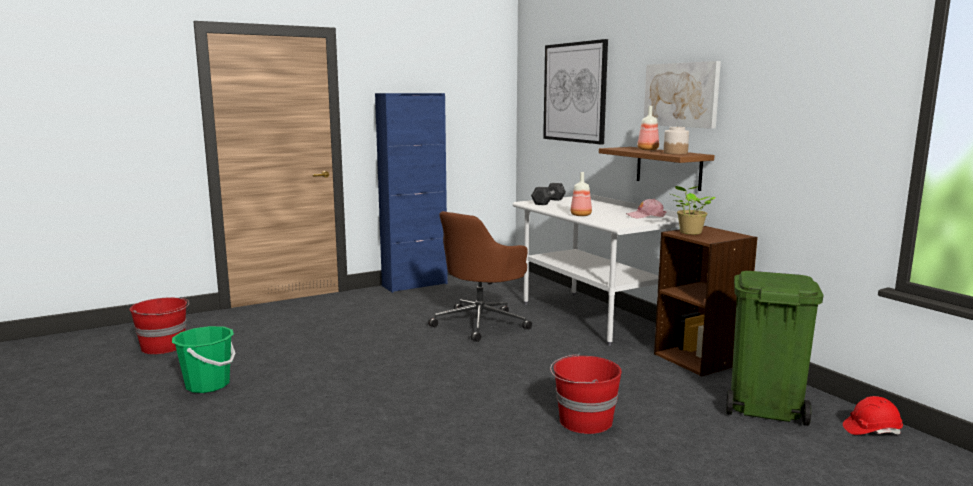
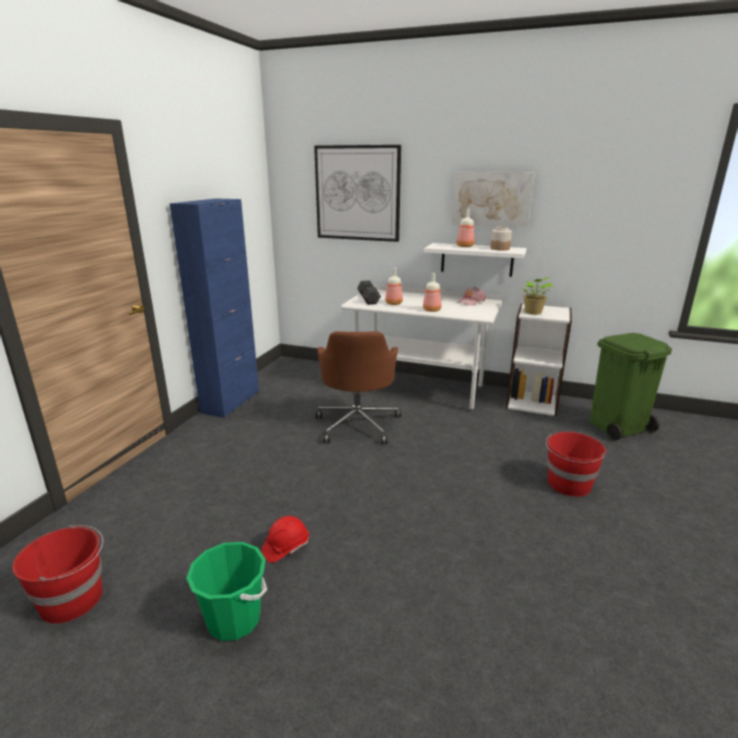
camera: 40 degrees left, 10 degrees up
(561, 207) = (393, 303): none -> bottle
(668, 168) = (476, 259): brown shelf -> white shelf
(700, 358) = (532, 402): brown bookcase -> white bookcase
(871, 430) = (674, 421): red hard hat -> red hard hat (285, 547)

